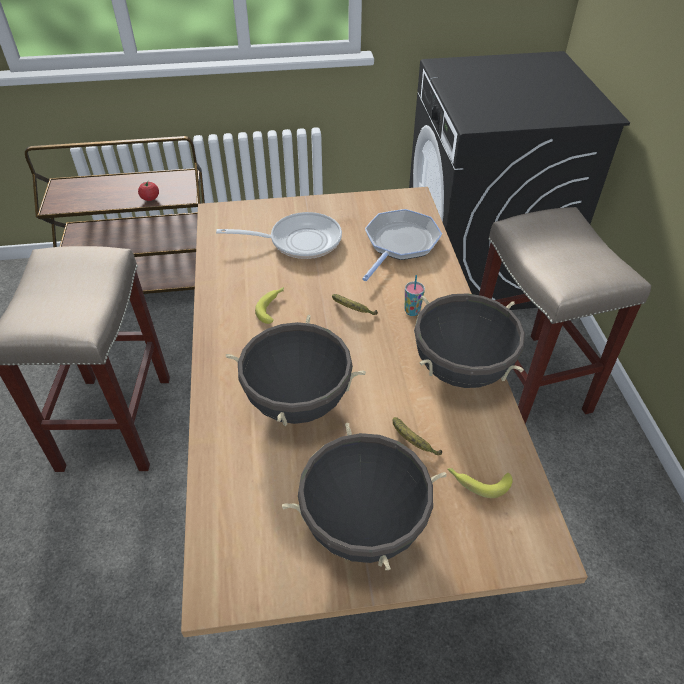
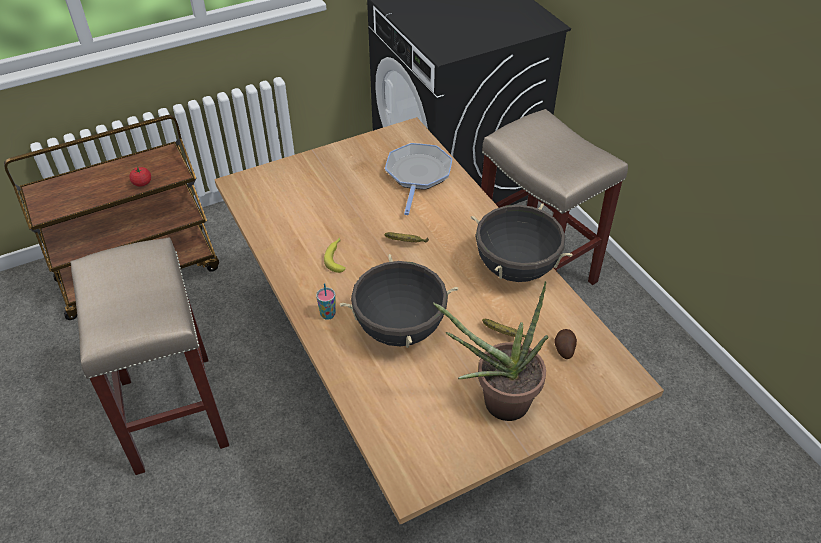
camera: 20 degrees left, 0 degrees up
(299, 241) = (329, 193): frying pan -> none
(363, 524) = (496, 403): black cooking pot -> potted plant
(412, 311) = (455, 231): cup -> cup (328, 314)
(477, 482) = (564, 348): banana -> potato

